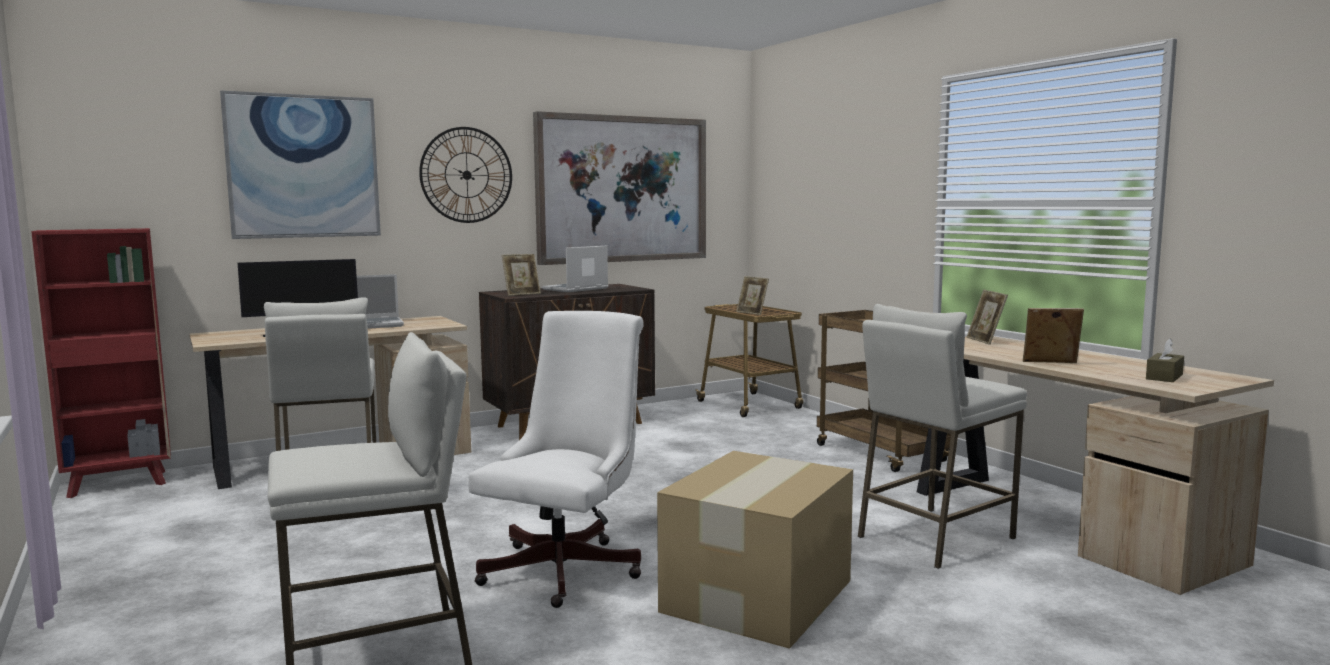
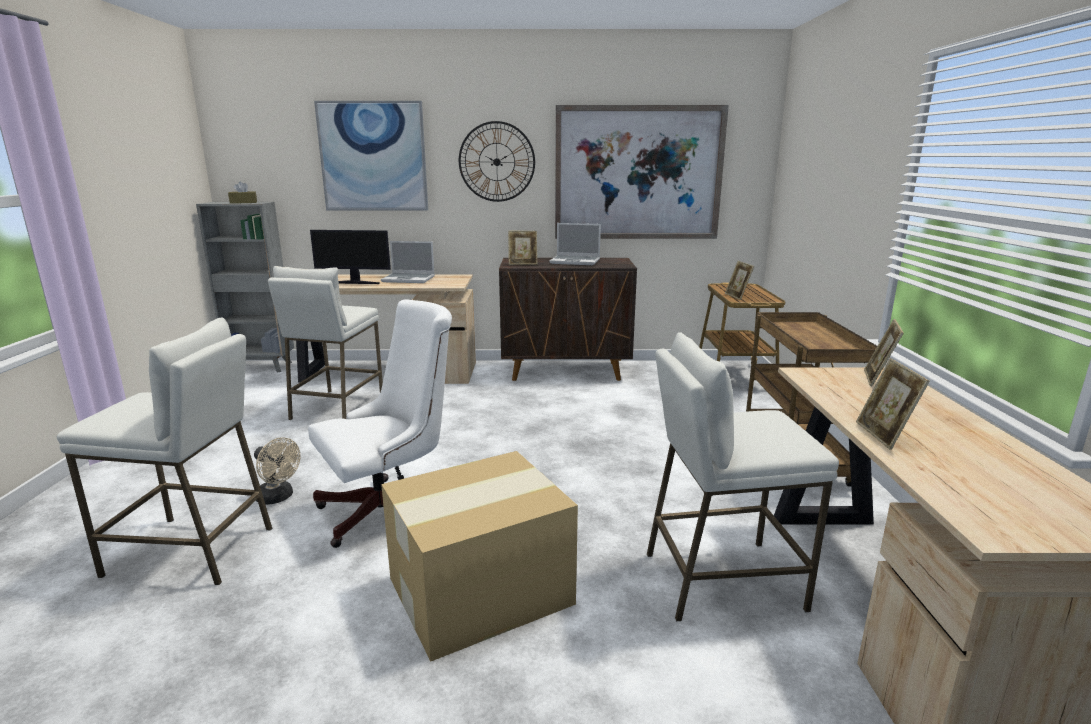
camera: 30 degrees right, 10 degrees up
(120, 484) = (261, 367): red bookcase -> grey bookcase
(407, 590) = (278, 497): none -> beige fan
(575, 289) = (576, 261): laptop -> laptop turned 150 degrees counterclockwise
(1050, 364) = (884, 435): picture frame -> picture frame turned 135 degrees counterclockwise
(1164, 377) = (1007, 498): brown tissue box -> brown tissue box (243, 202)

